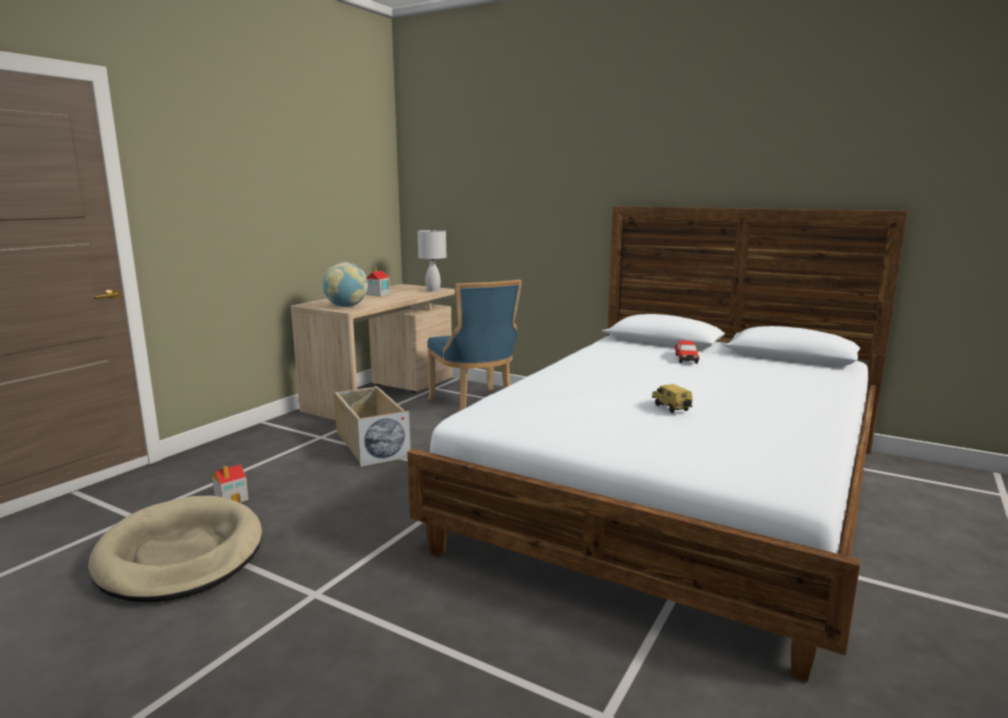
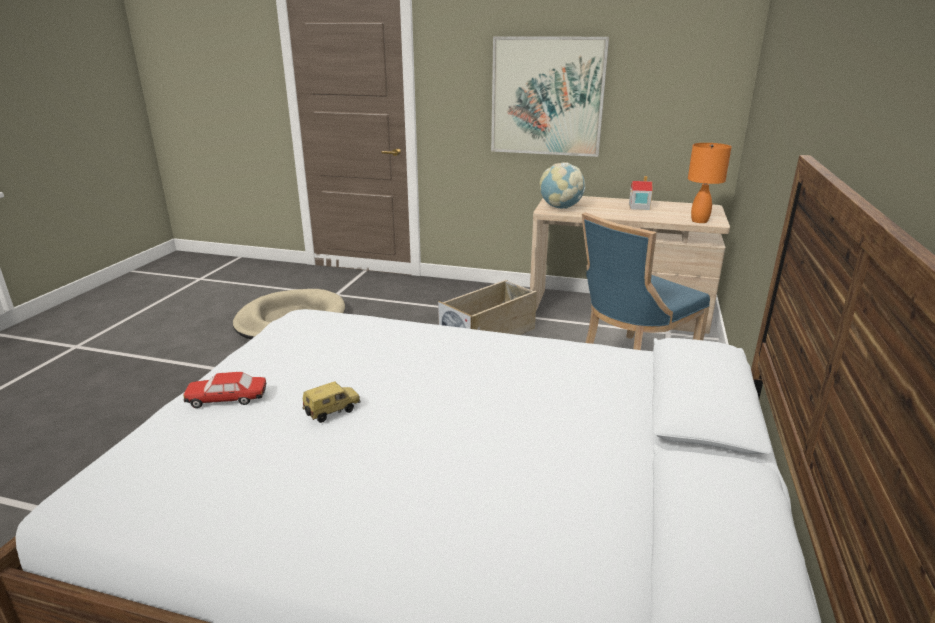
camera: 75 degrees right, 10 degrees up
(232, 499) = (367, 313): toy house -> none
(273, 206) = (547, 97): none -> picture
(433, 290) = (700, 221): white table lamp -> orange table lamp
(686, 358) = (590, 423): toy car -> toy car (227, 399)

